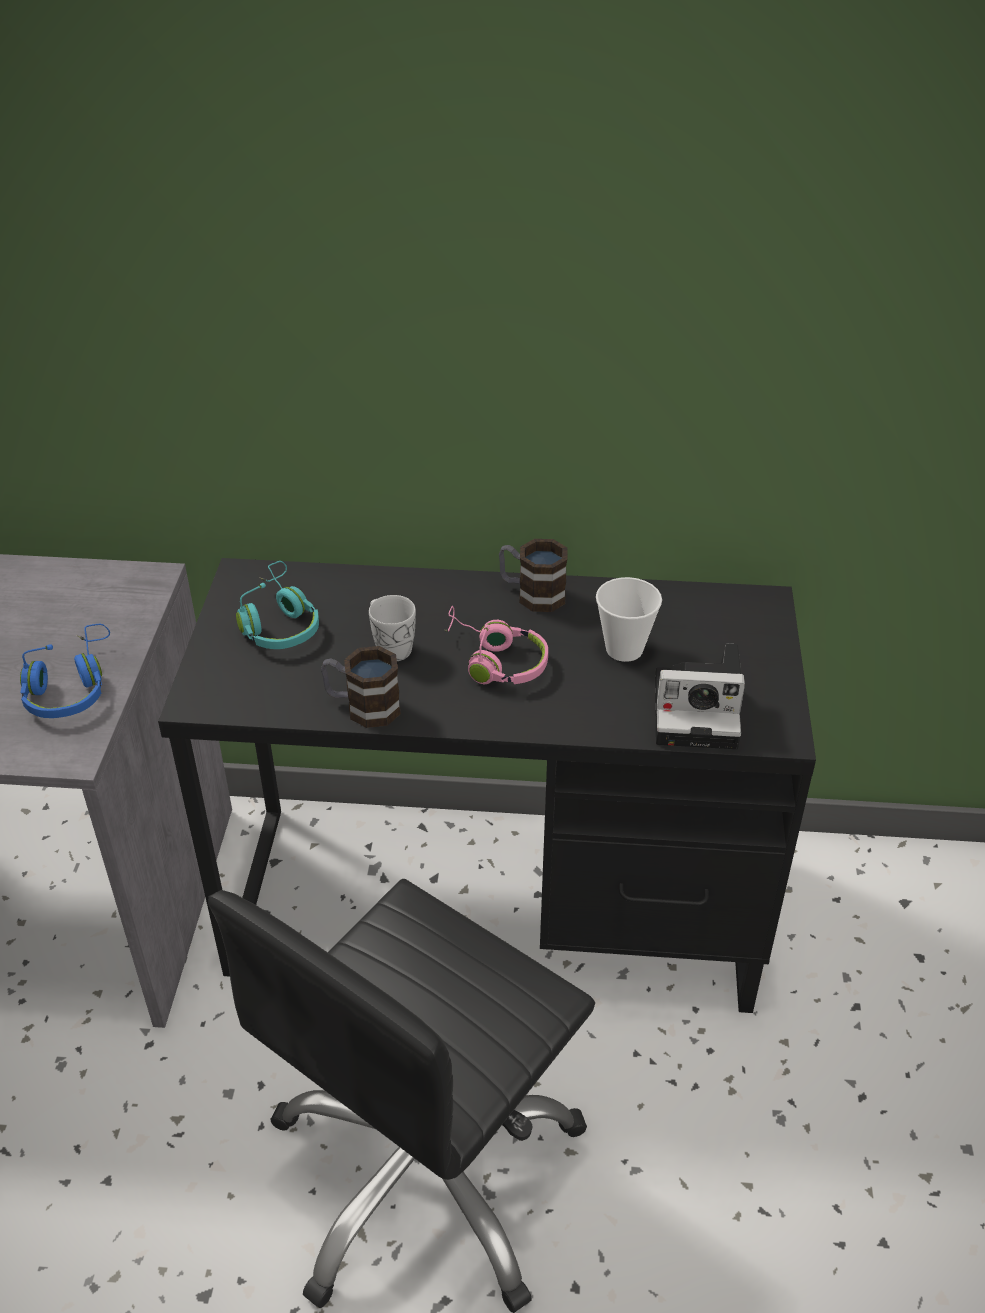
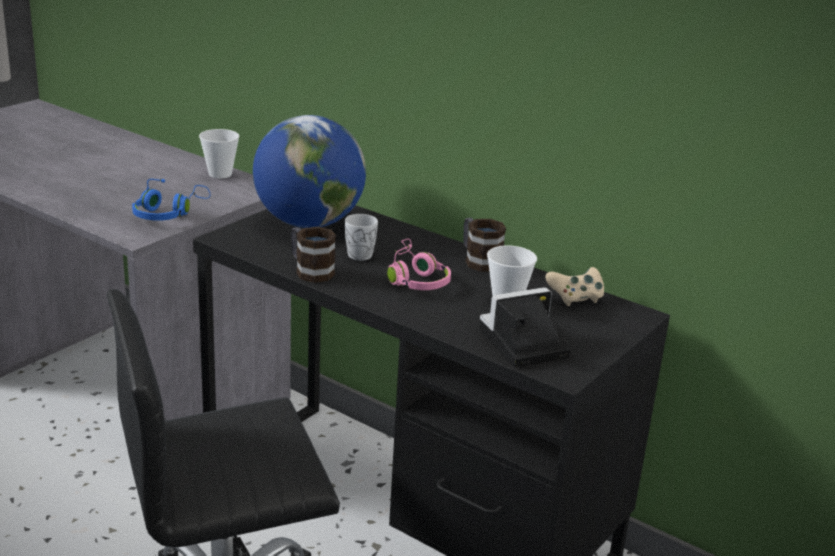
camera: 30 degrees right, 15 degrees down
(64, 578) = (220, 174): none -> cup
(278, 622) = (309, 223): turquoise headphones -> globe
(684, 607) = (575, 298): none -> beige game controller
(700, 711) = (521, 345): camera -> camera turned 120 degrees clockwise

